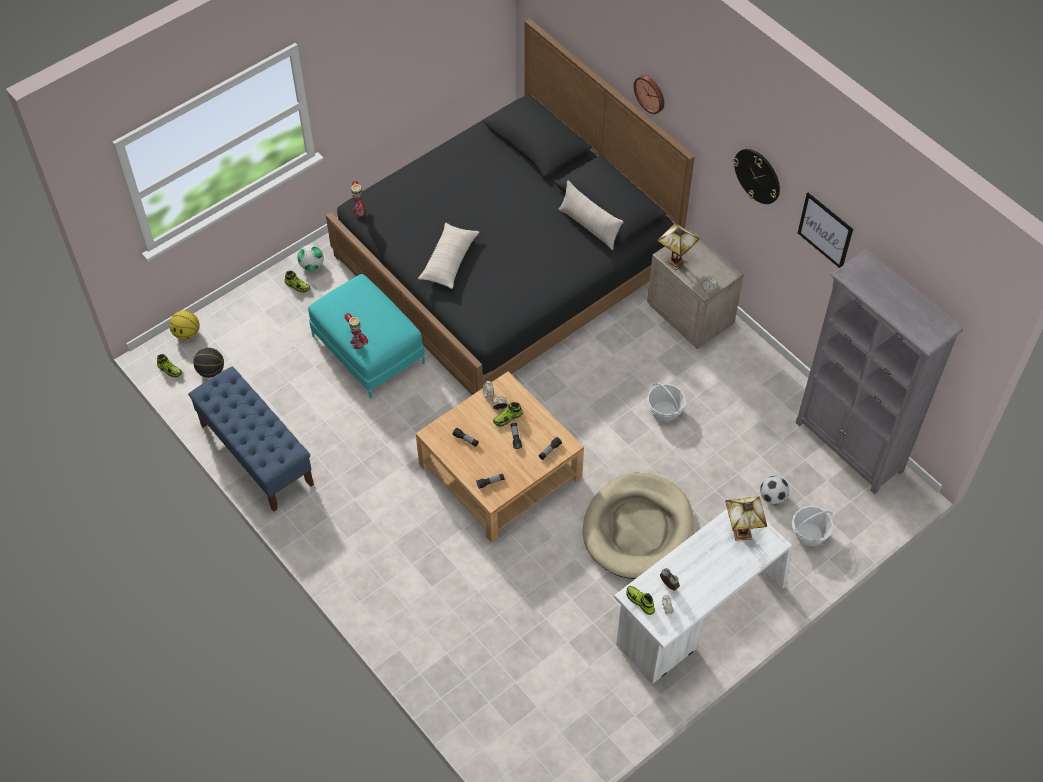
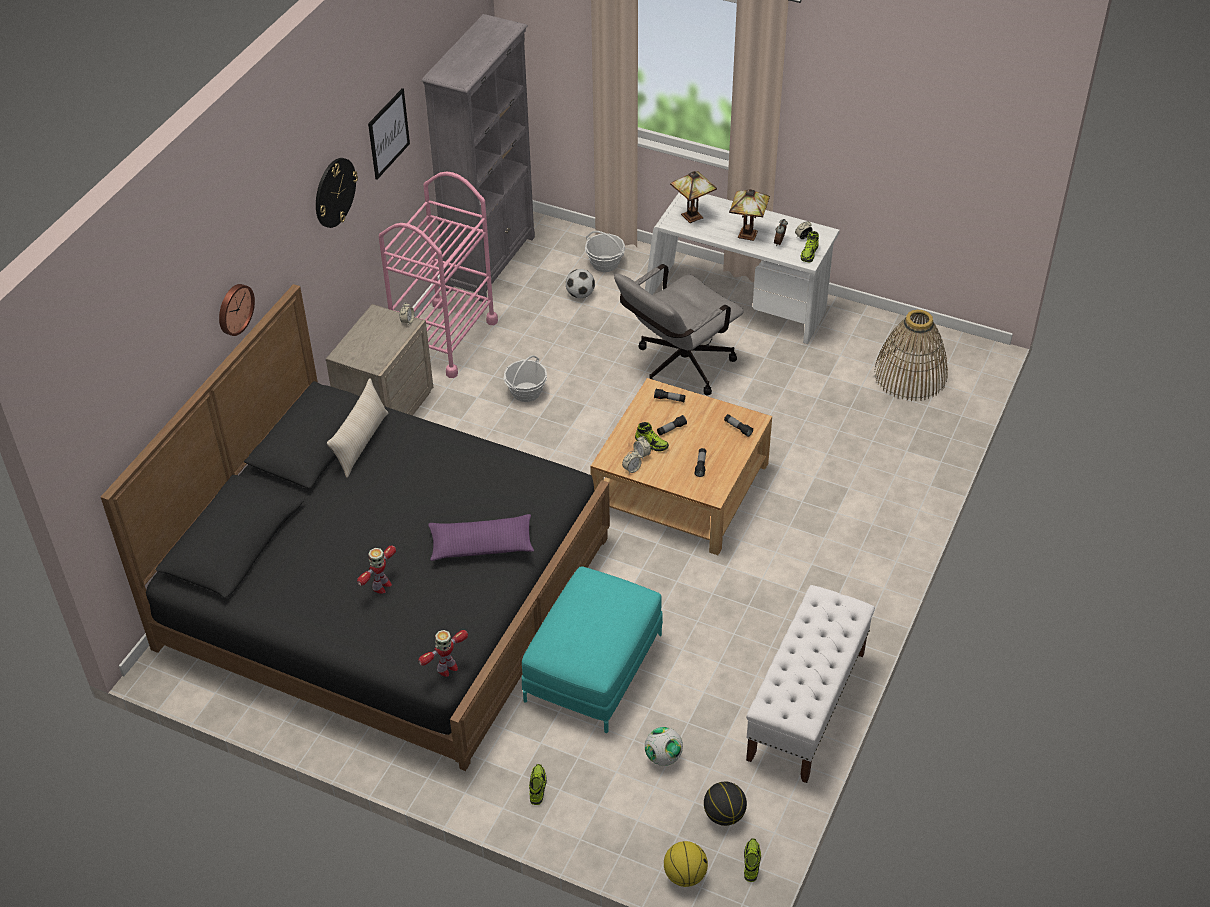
camera: 115 degrees left, 10 degrees down
(256, 454) = (806, 706): blue bench -> white bench
(312, 265) = (495, 788): football -> football (663, 757)
(357, 343) = (635, 609): toy robot -> toy robot (381, 586)
(449, 261) = (481, 545): beige pillow -> purple pillow
(533, 710) = (910, 376): none -> basket
(638, 529) = (677, 368): beige dog bed -> grey office chair
(674, 261) = (382, 357): table lamp -> table lamp (748, 235)
(759, 379) = (444, 339): none -> pink cart

